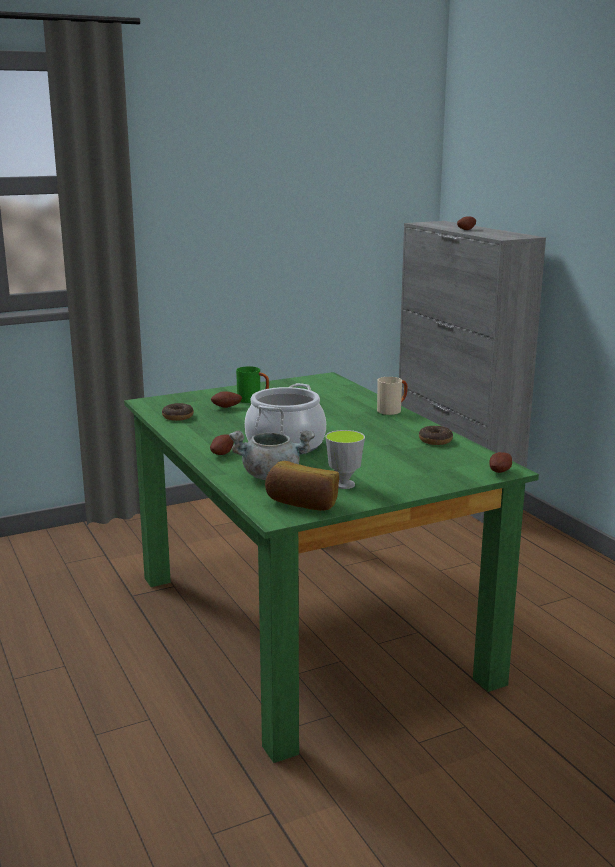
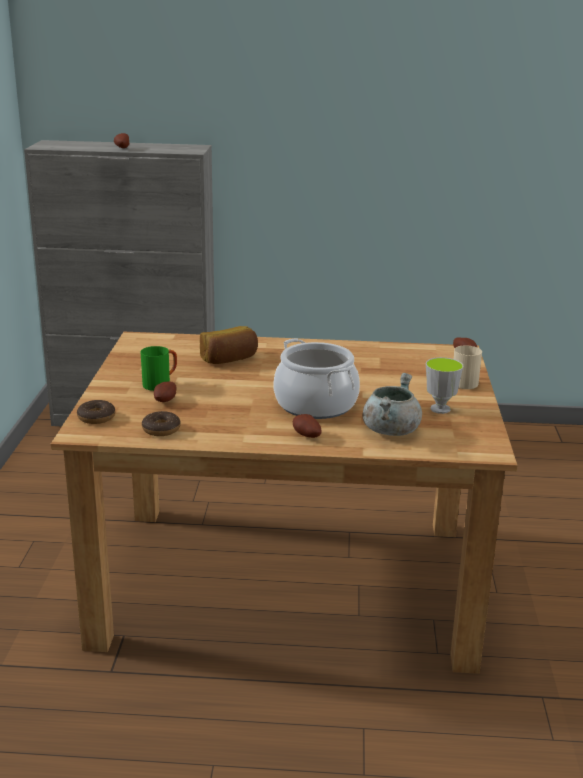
camera: 60 degrees left, 5 degrees up
(302, 504) = (469, 435): bread -> bread (229, 359)
(304, 625) = (285, 582): green dining table -> brown dining table
(392, 410) = (277, 343): beige mug -> beige mug (463, 382)
(435, 440) = (373, 352): donut -> donut (96, 417)

